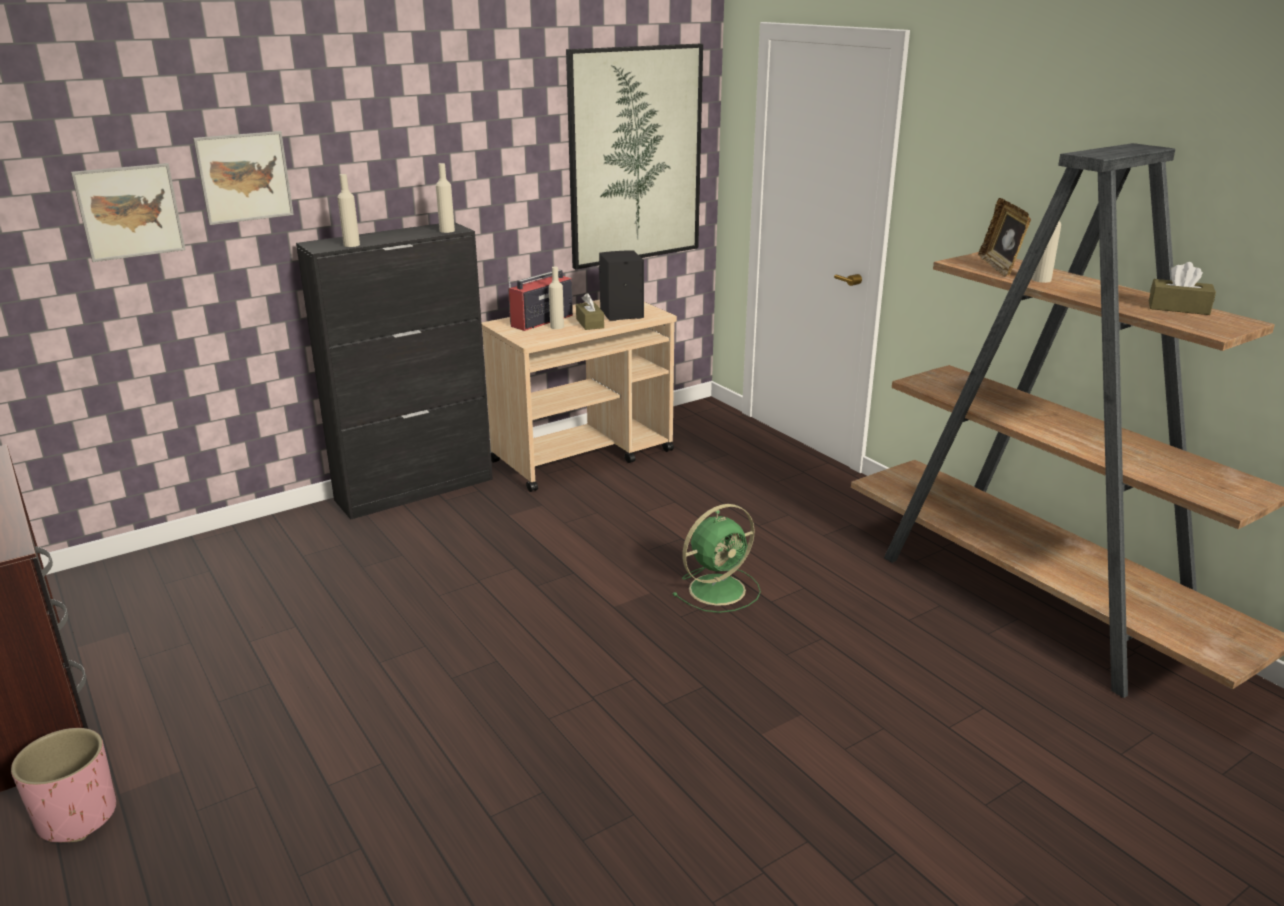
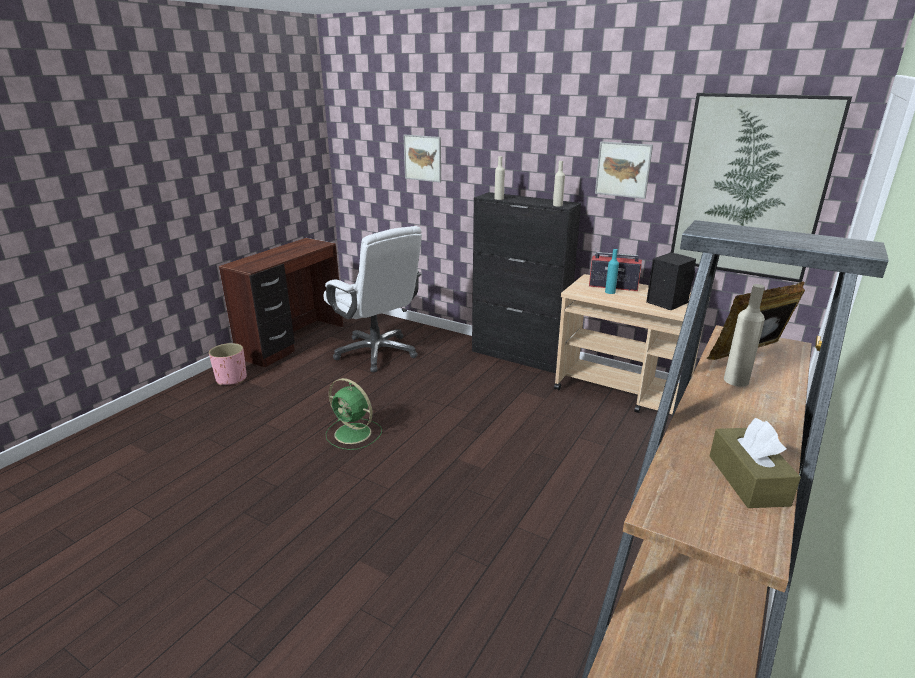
camera: 65 degrees right, 0 degrees up
(229, 606) = (377, 353): none -> white office chair
(244, 177) = (472, 150): picture -> picture (623, 169)
(557, 327) = (610, 292): beige bottle -> turquoise bottle
(590, 323) = (632, 298): brown tissue box -> none
(719, 589) = (511, 497): green fan -> green fan (354, 434)

